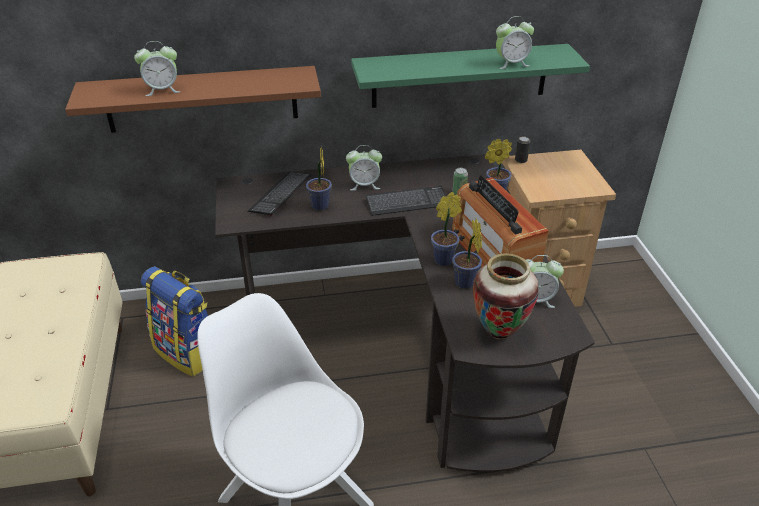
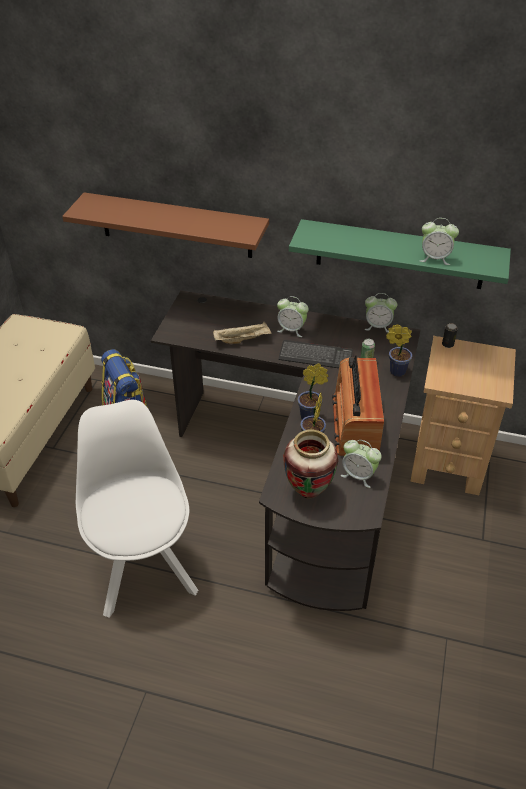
camera: 25 degrees right, 5 degrees up
(162, 90) = (138, 215): alarm clock -> alarm clock (378, 326)
(280, 194) = (219, 319): keyboard -> none
(320, 207) = (243, 340): potted plant -> beige tray

